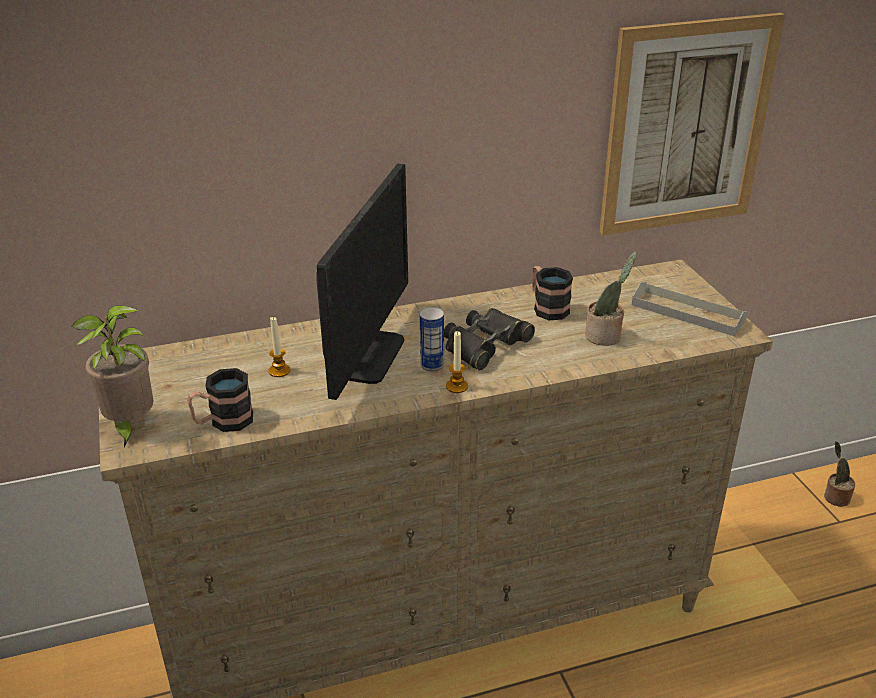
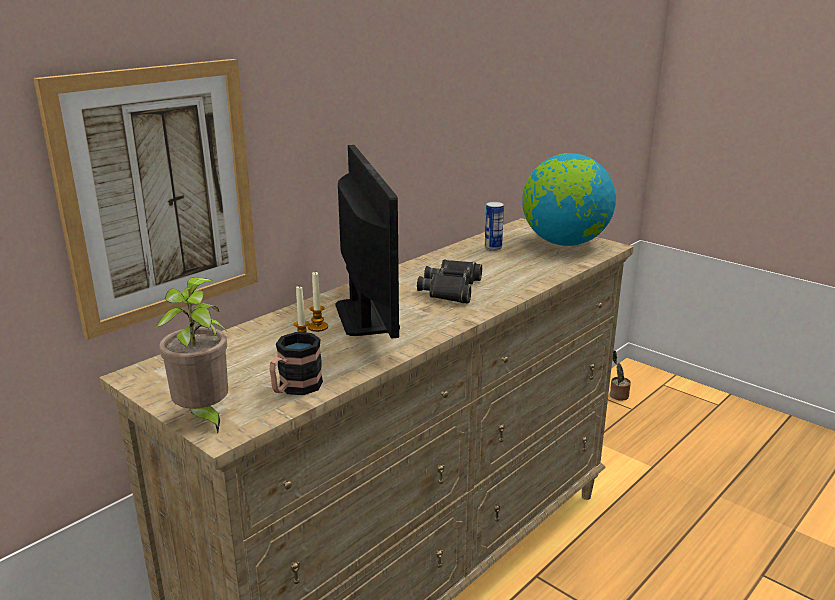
camera: 30 degrees left, 10 degrees down
(432, 366) = (427, 310): can -> can (493, 248)
(457, 386) = (463, 317): candle -> candle (318, 327)
(547, 307) = (467, 259): mug -> none
(605, 337) = (529, 266): potted plant -> none
(686, 126) = (515, 110): picture -> picture (160, 194)
(687, 313) = (564, 243): grey tray -> globe

